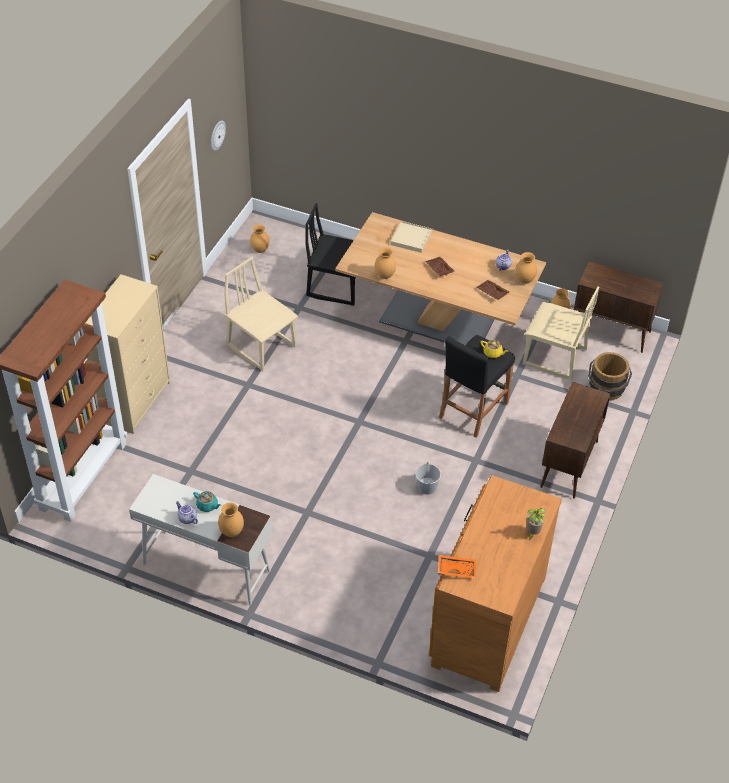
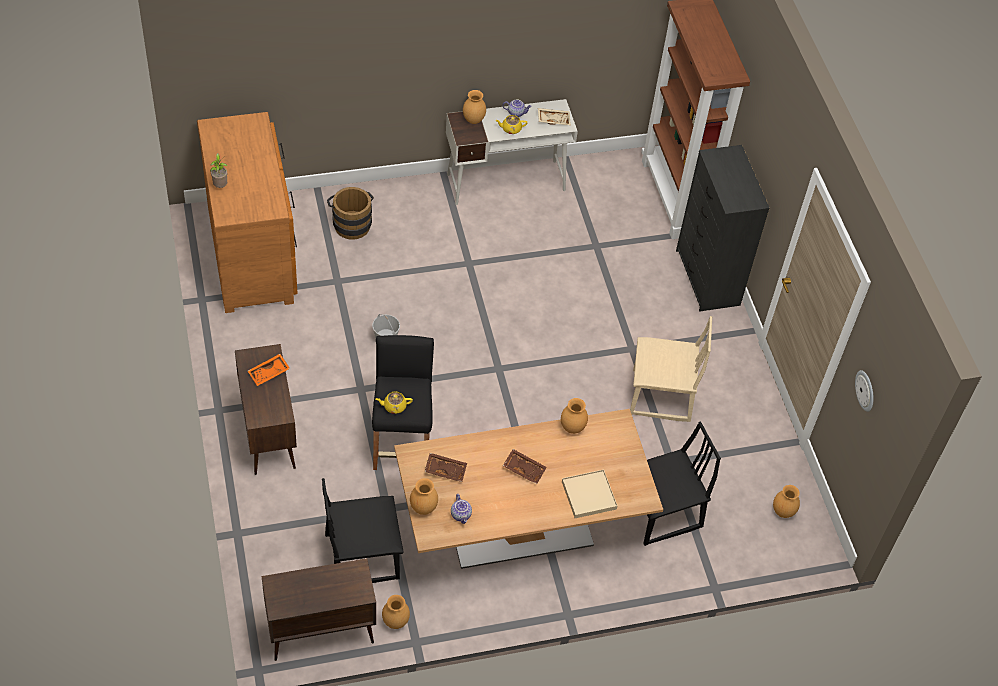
camera: 140 degrees right, 5 degrees up
(135, 401) = (707, 278): beige dresser -> black dresser
(161, 495) = (553, 119): none -> beige tray
(207, 506) = (511, 129): turquoise teapot -> yellow teapot
(456, 569) = (263, 131): orange tray -> orange tray (269, 373)
(554, 357) = (362, 556): beige chair -> black chair
(606, 391) = (280, 543): brown bucket -> brown bucket (351, 223)

